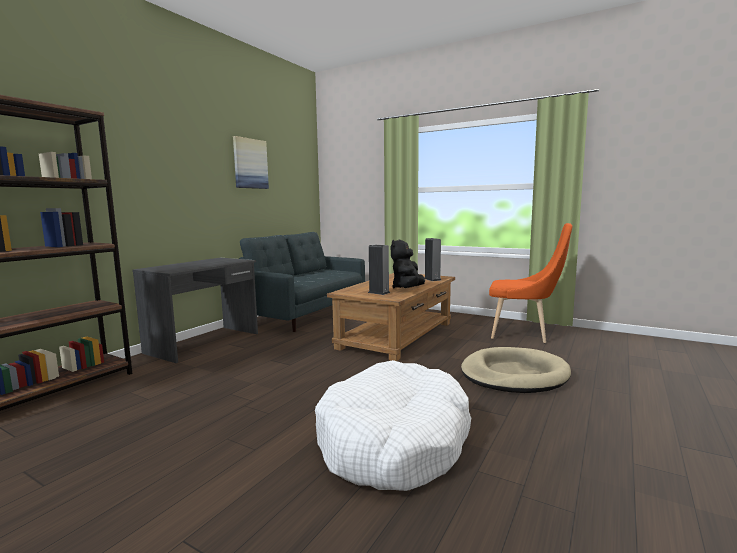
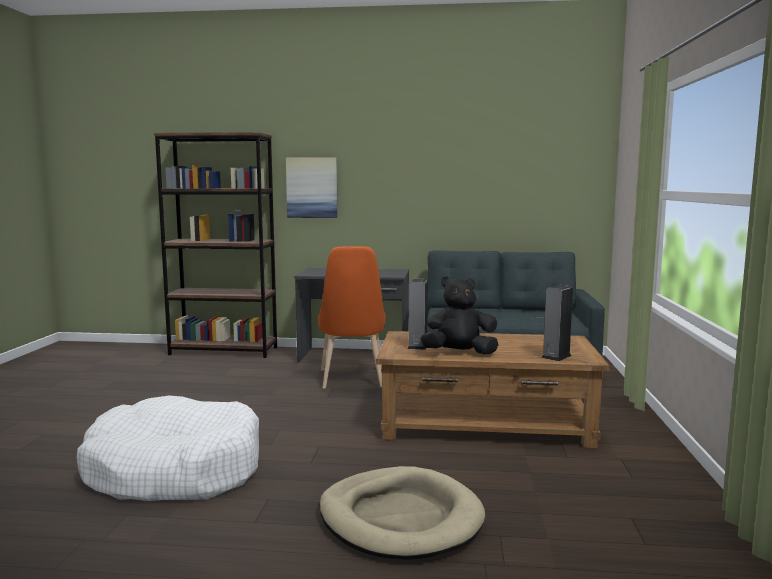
camera: 65 degrees right, 0 degrees up
(250, 163) = (469, 157): picture -> picture (312, 187)
(523, 334) = (632, 516): orange chair -> orange chair (352, 380)

